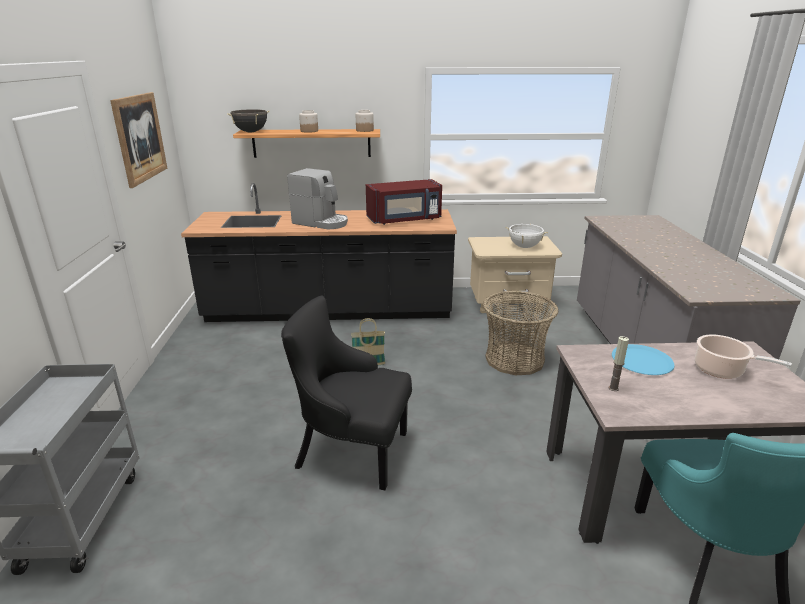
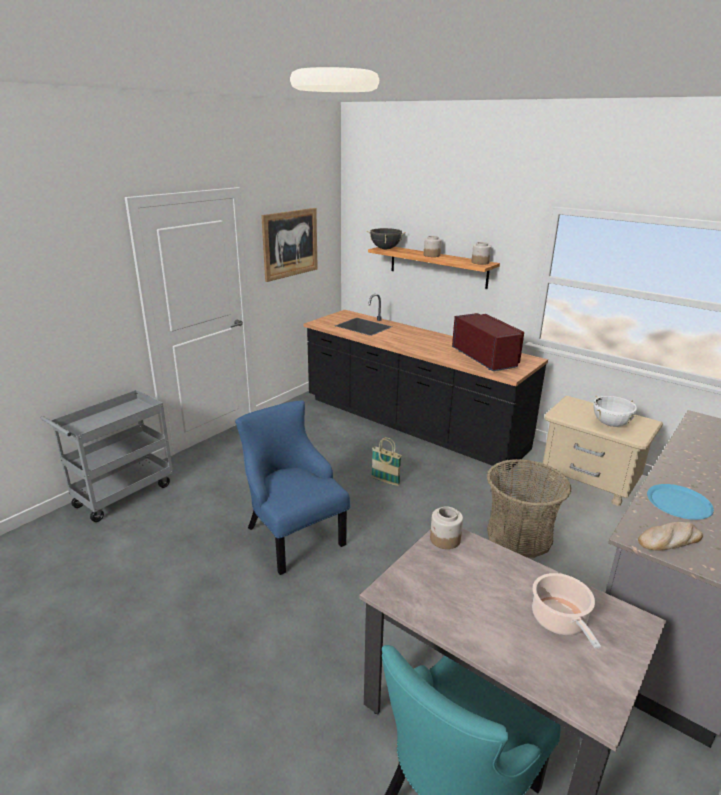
camera: 40 degrees right, 0 degrees up
(321, 222) = (411, 341): coffee machine -> none
(354, 452) = (294, 539): black chair -> blue chair
(405, 220) = (485, 358): red microwave -> red microwave turned 135 degrees counterclockwise
(584, 357) = (445, 539): none -> jar
(613, 388) = (421, 574): candle -> none
(641, 361) = (492, 569): blue plate -> blue plate (678, 503)
(712, 289) = (669, 540): none -> bread

